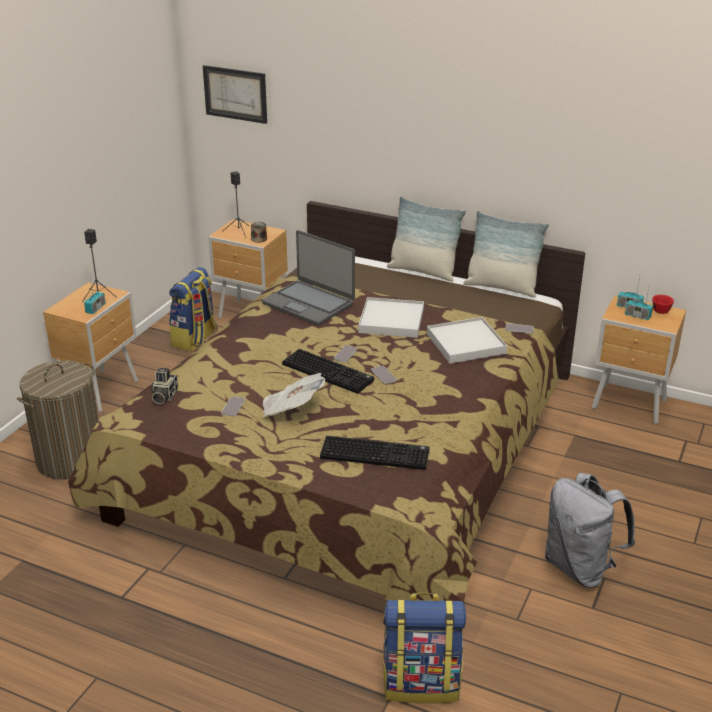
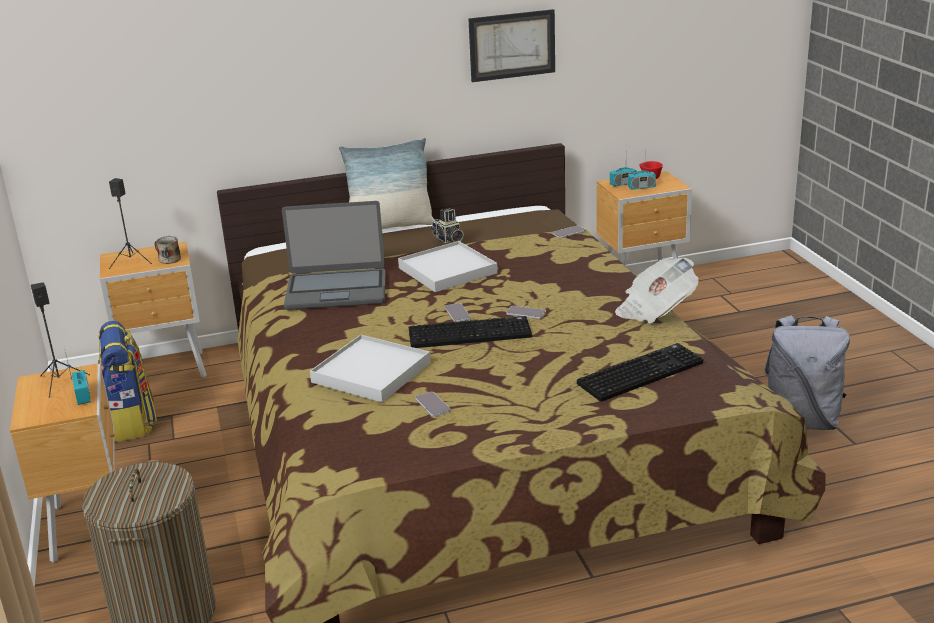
camera: 40 degrees left, 5 degrees down
(163, 396) = (335, 434): camera -> camera (448, 239)
(235, 94) = (78, 77): picture -> picture (512, 45)
(291, 409) = (496, 378): newspaper -> newspaper (655, 310)
(422, 683) = (840, 579): backpack -> none
(465, 343) = (547, 260): white tray -> white tray (371, 373)
(501, 287) = (486, 212): pillow -> none

